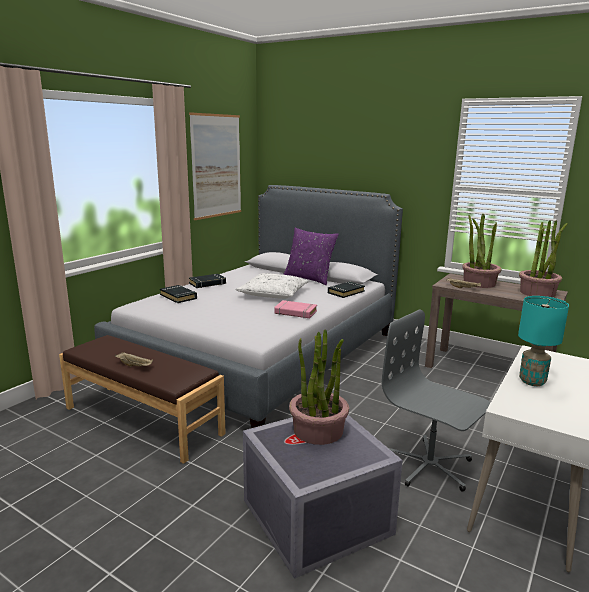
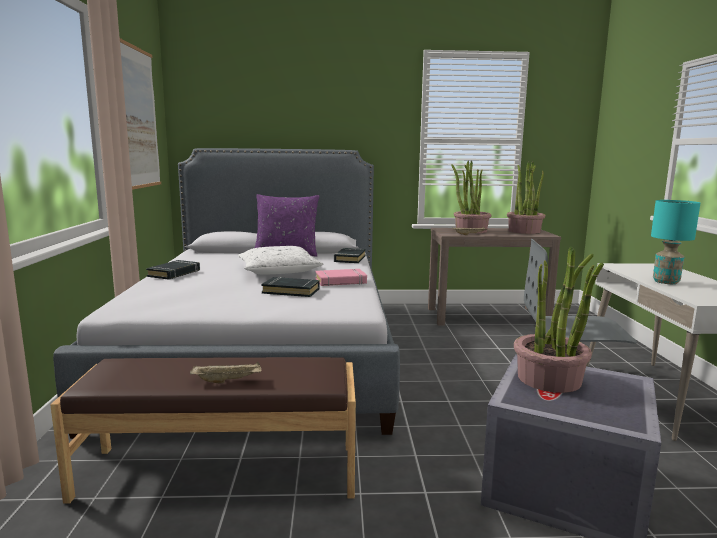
camera: 35 degrees left, 5 degrees down
(178, 297) = (167, 290): black book -> black book (291, 291)

